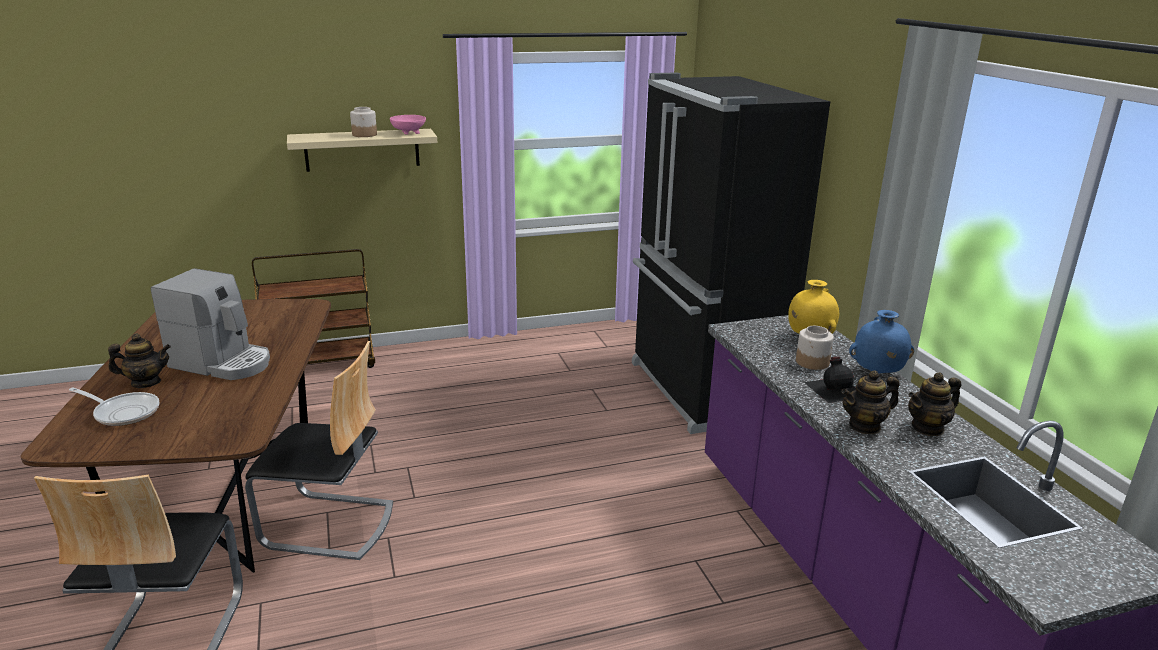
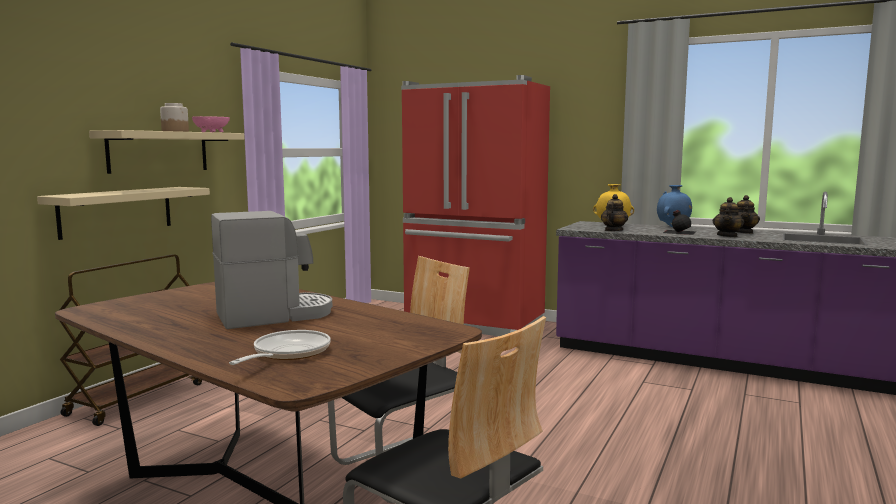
camera: 45 degrees left, 15 degrees down
(123, 412) = (287, 353): frying pan -> frying pan turned 45 degrees counterclockwise
(146, 383) = (238, 339): teapot -> teapot (613, 230)
(317, 204) = (116, 211): none -> beige shelf
(701, 391) = (474, 324): black fridge -> red fridge
(812, 362) = (641, 229): jar -> none

